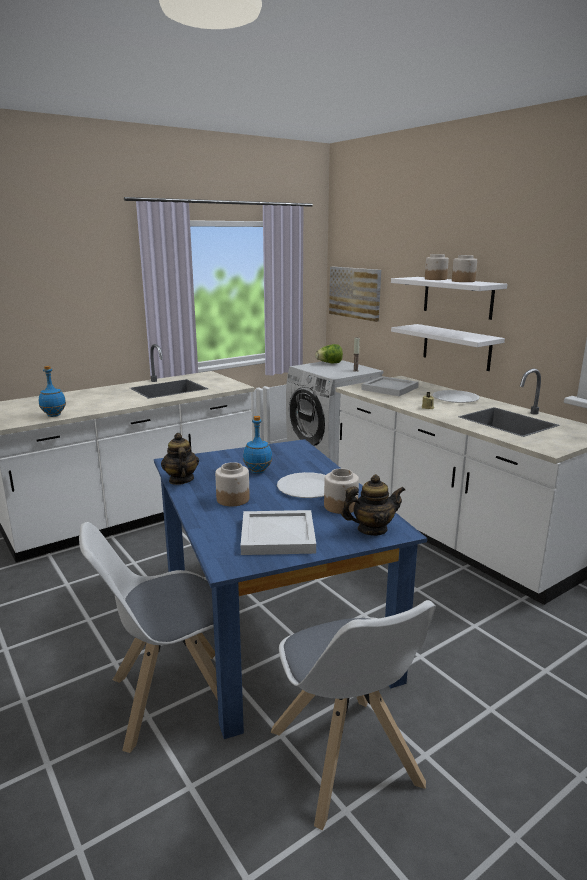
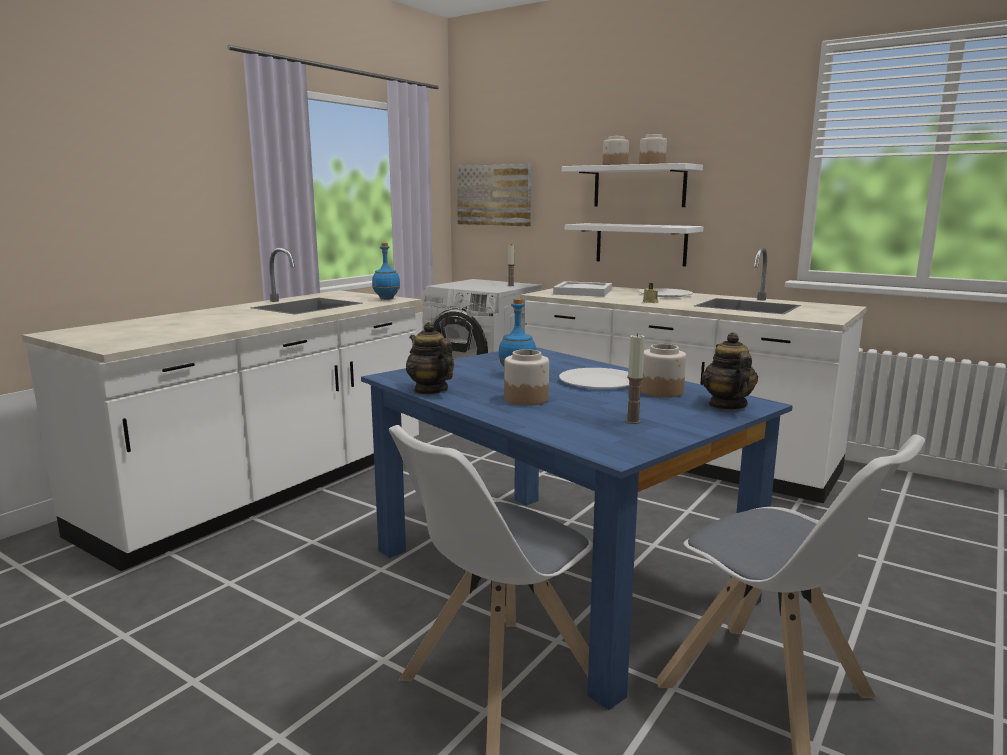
camera: 20 degrees left, 5 degrees down
(54, 415) = (179, 335): blue bottle -> blue bottle (386, 299)
(279, 535) = (633, 421): white tray -> candle
(329, 363) = (470, 282): lettuce -> none
(372, 529) = (727, 405): teapot -> teapot turned 60 degrees counterclockwise

